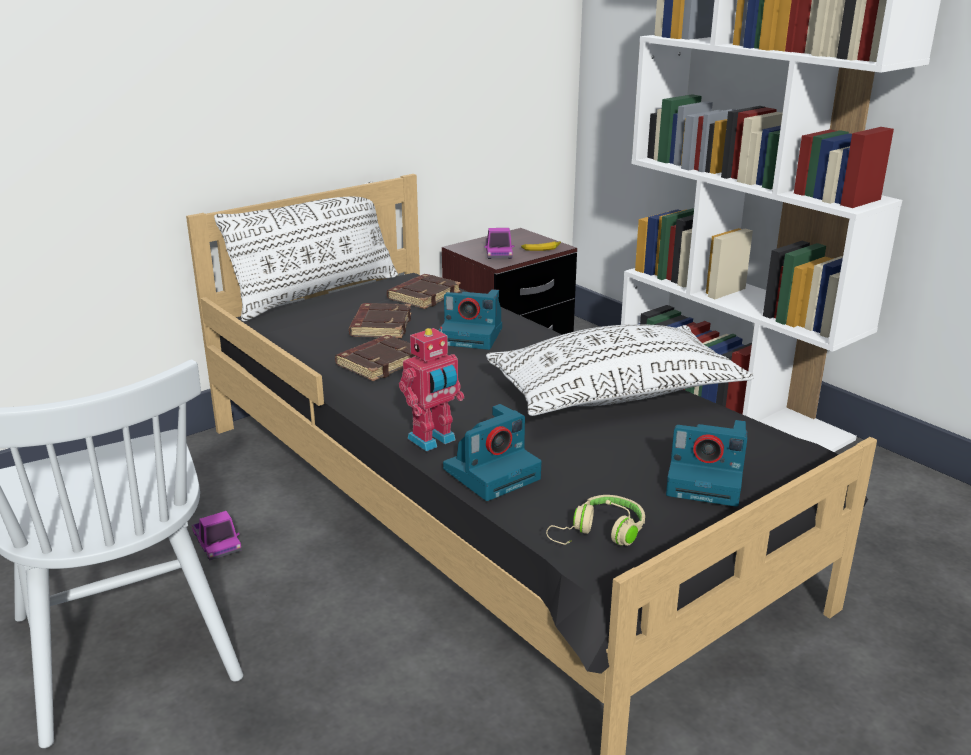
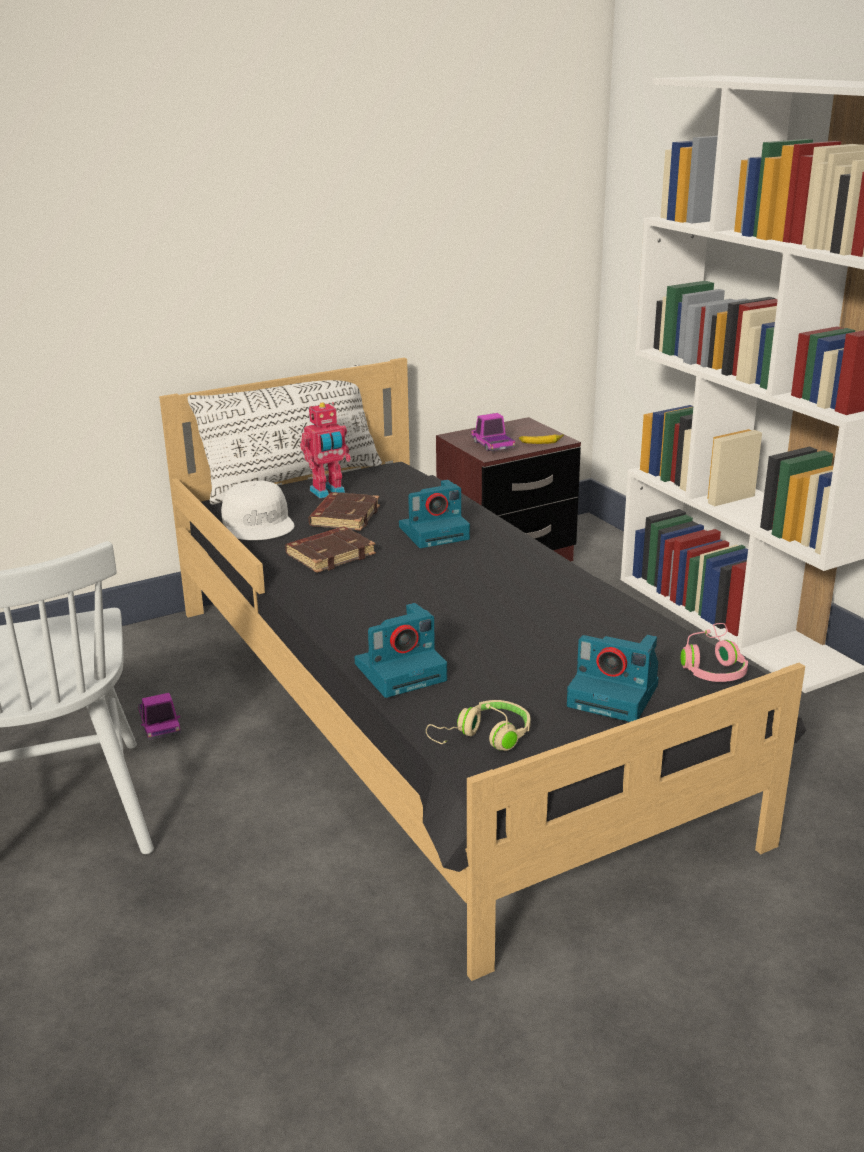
camera: 10 degrees right, 0 degrees up
(298, 336) = (259, 523): none -> white cap
(423, 296) = (400, 487): brown book -> none
(433, 440) = (355, 635): toy robot -> toy robot (328, 492)
(473, 336) = (435, 532): camera -> camera turned 45 degrees counterclockwise
(498, 254) = (492, 445): toy truck -> toy truck turned 150 degrees clockwise
(614, 394) = (557, 602): white pillow -> none
(783, 446) = (712, 666): none -> pink headphones

